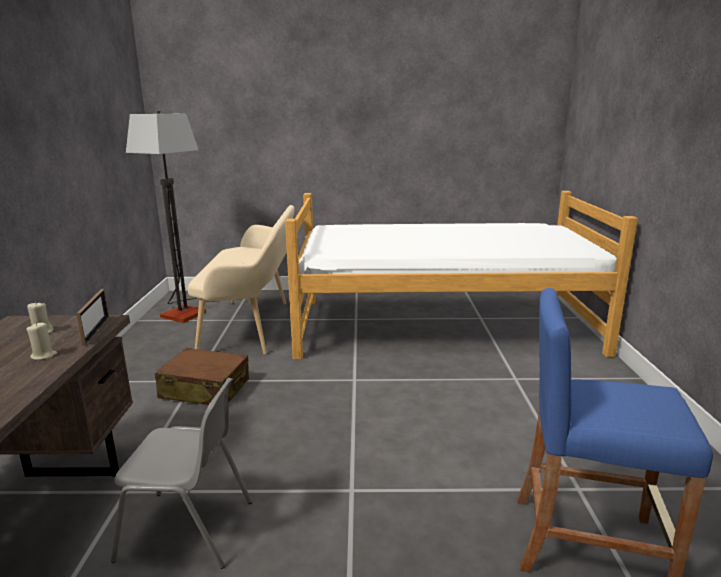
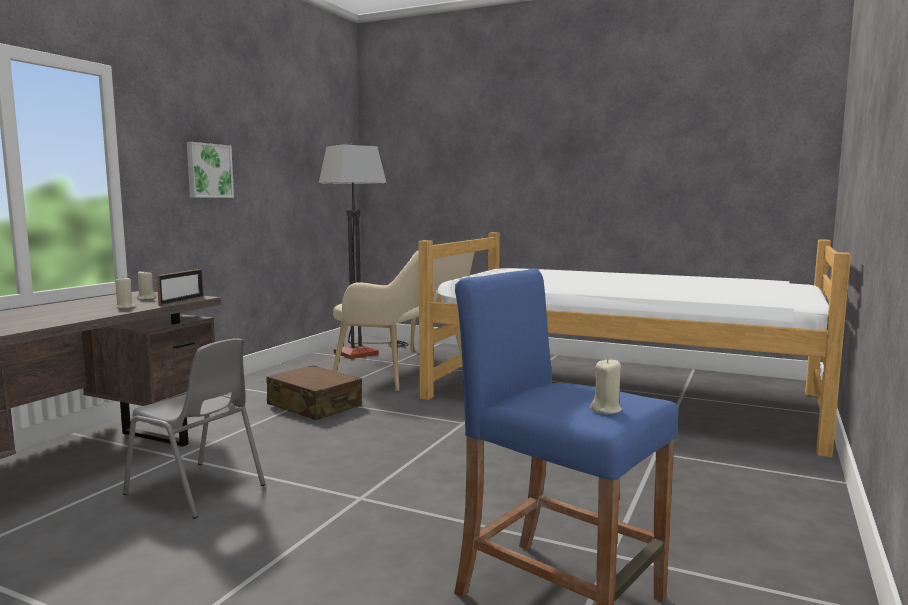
camera: 25 degrees right, 10 degrees down
(30, 157) = (208, 170): none -> picture
(669, 415) = (606, 409): none -> beige candle

